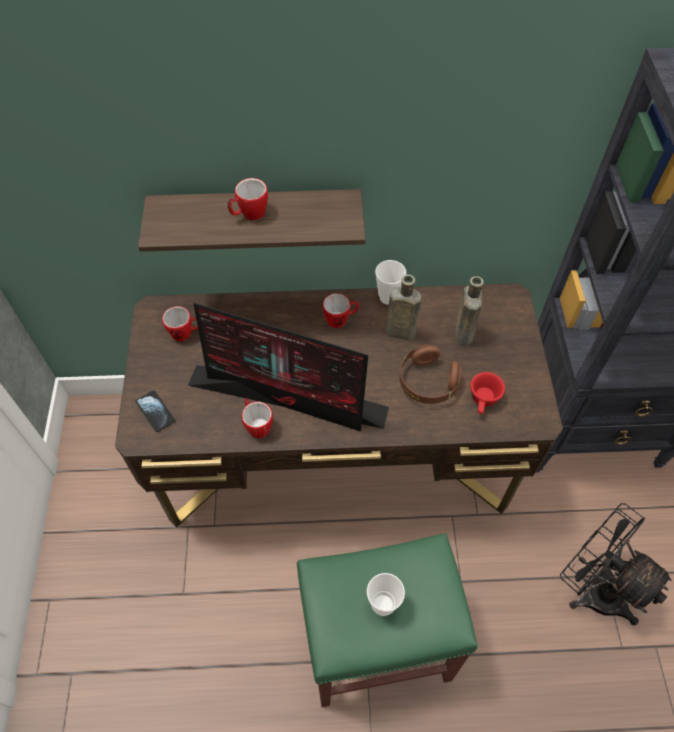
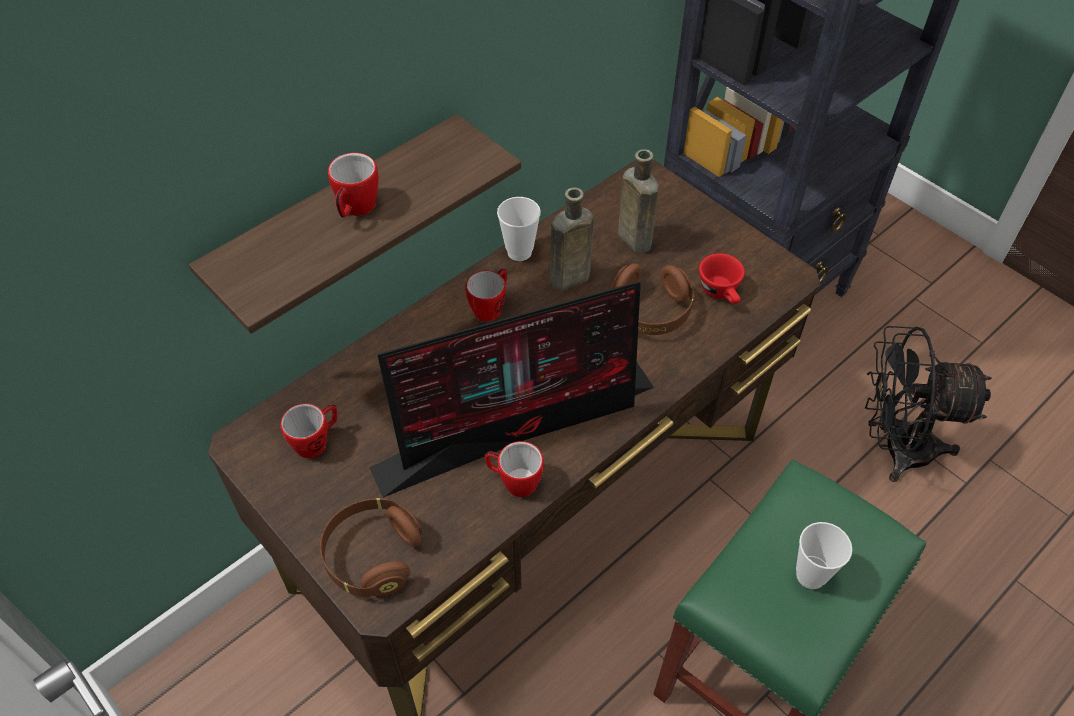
camera: 40 degrees left, 5 degrees down
(155, 411) = (372, 556): phone -> brown headphones

